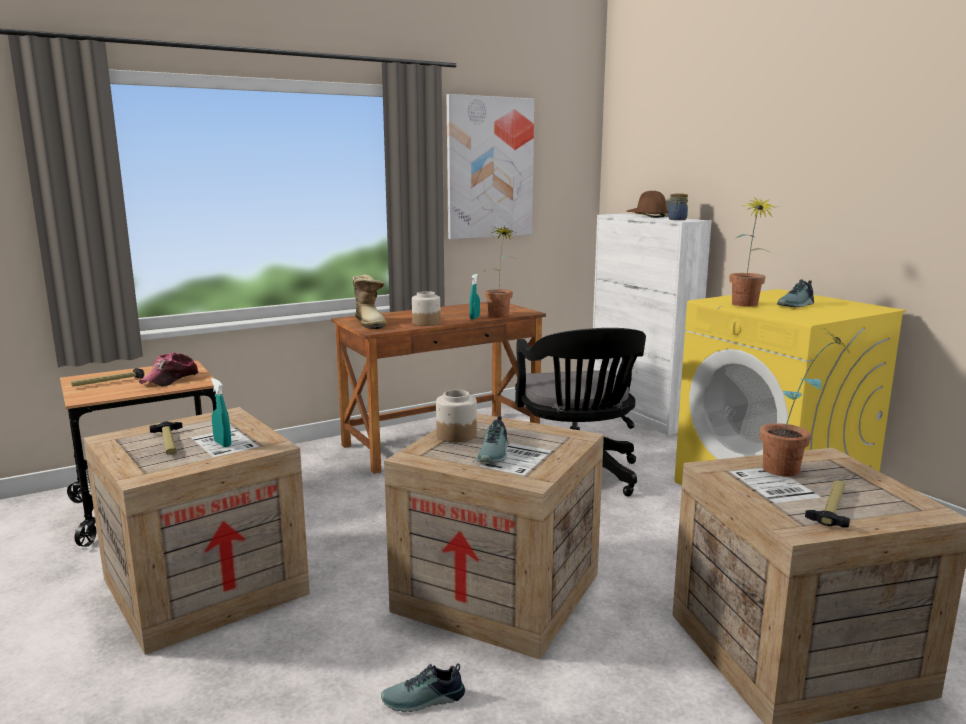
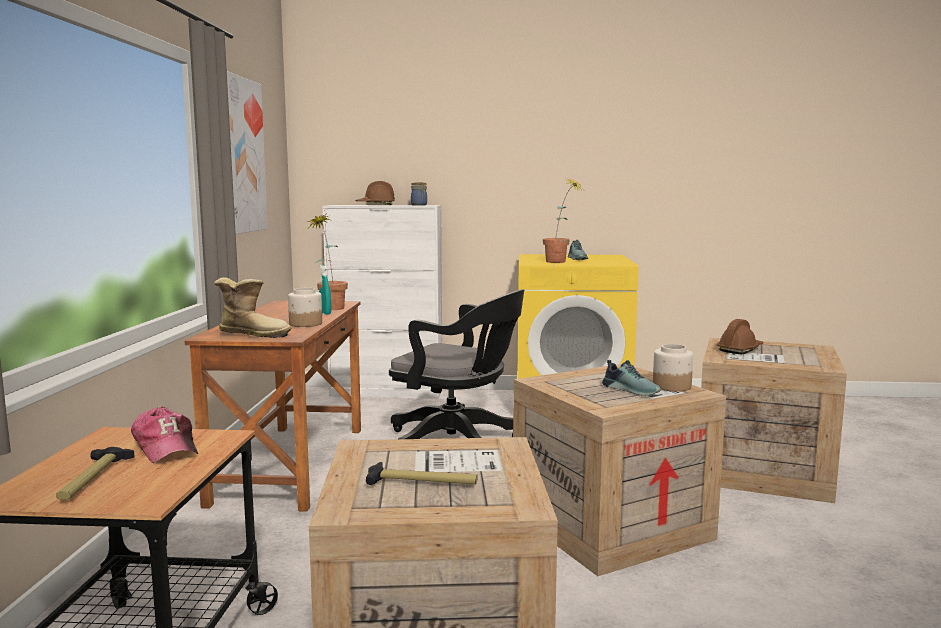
camera: 55 degrees left, 5 degrees down
(222, 444) = (466, 461): turquoise spray bottle -> none
(423, 700) = (743, 597): shoe -> none
(456, 435) = (572, 391): jar -> jar (671, 386)
(793, 470) = (740, 350): potted plant -> brown hard hat
(831, 508) = (800, 357): hammer -> none

